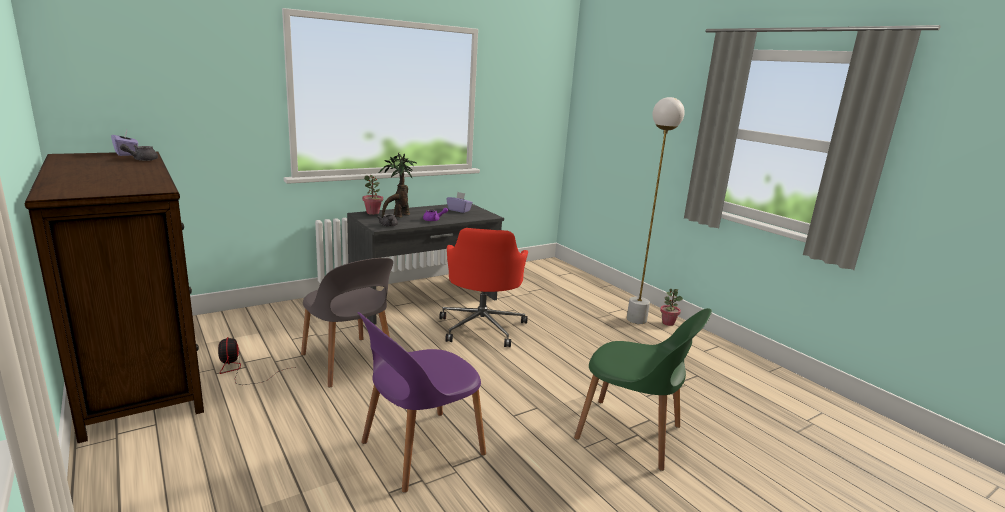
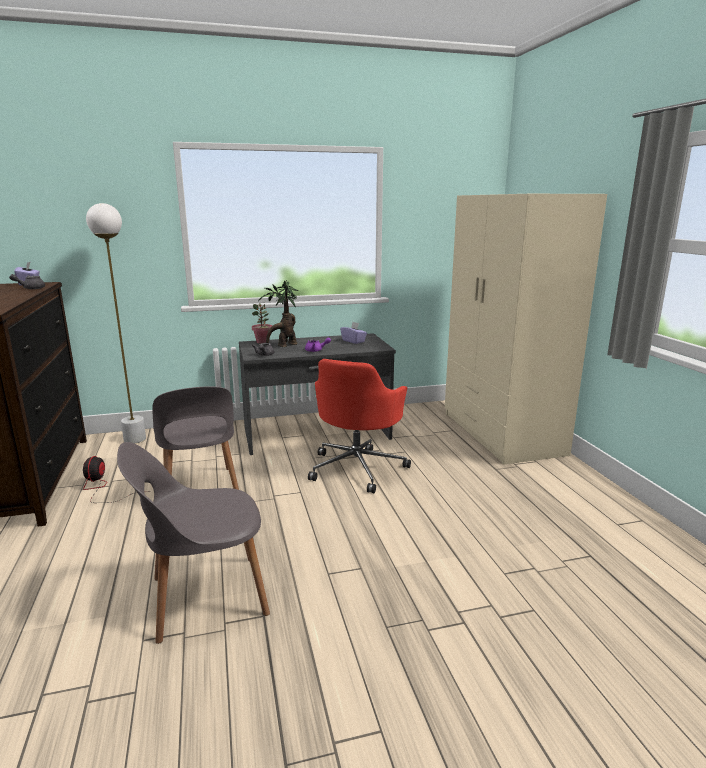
camera: 20 degrees right, 0 degrees up
(419, 450) = (204, 597): purple chair -> grey chair
(584, 288) = (501, 433): none -> beige wardrobe
(632, 434) = (457, 620): green chair -> none
(636, 320) = (546, 476): white floor lamp -> white floor lamp (135, 439)
(668, 323) = (586, 483): potted plant -> none

